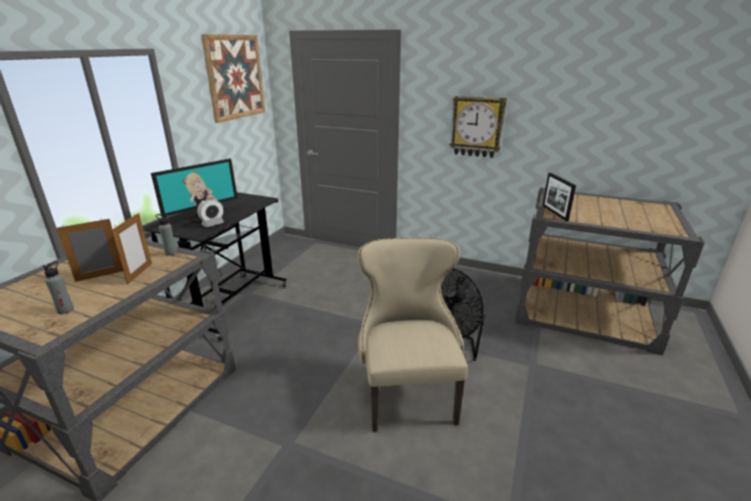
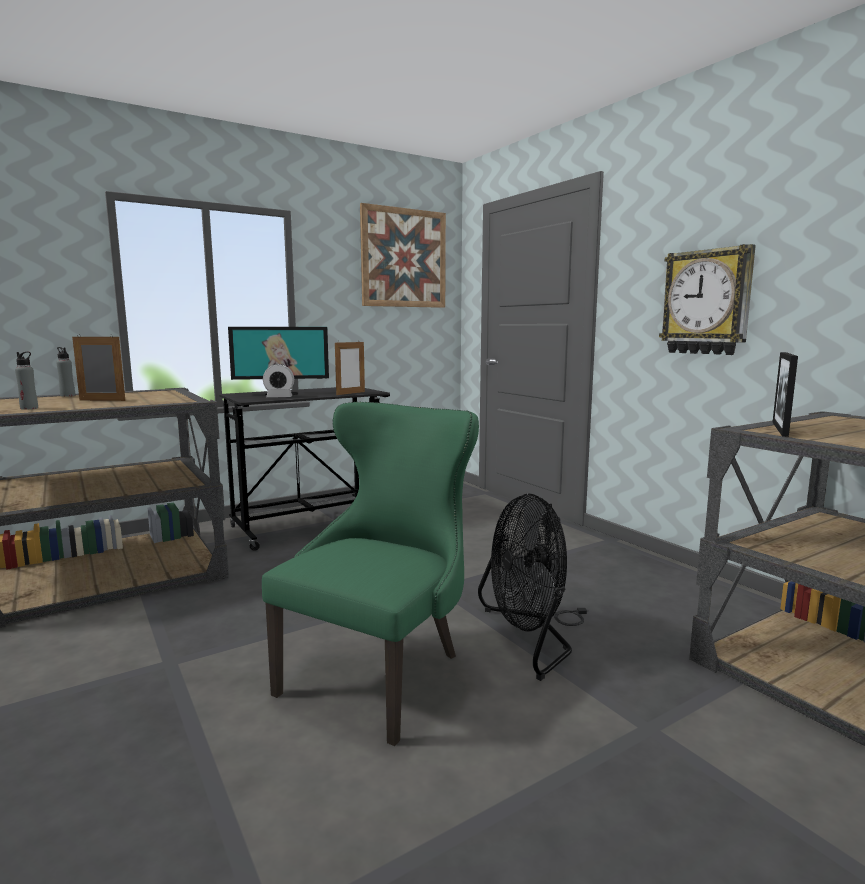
camera: 35 degrees right, 15 degrees down
(140, 273) = (129, 403): picture frame -> picture frame (350, 393)
(171, 253) = (184, 398): grey bottle -> grey bottle (67, 395)
(407, 391) = (380, 673): beige chair -> green chair

